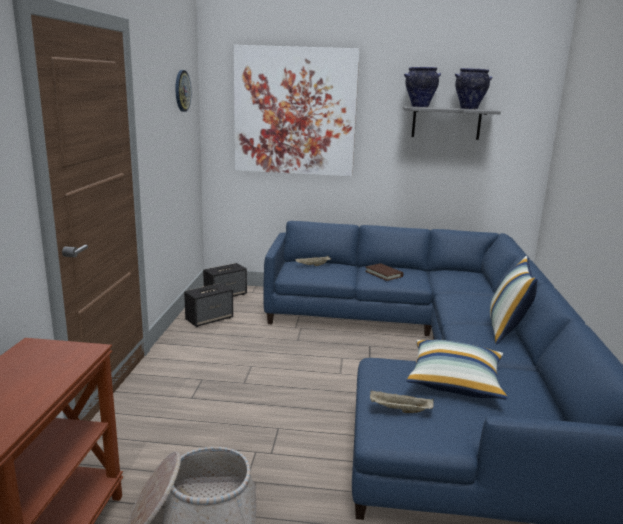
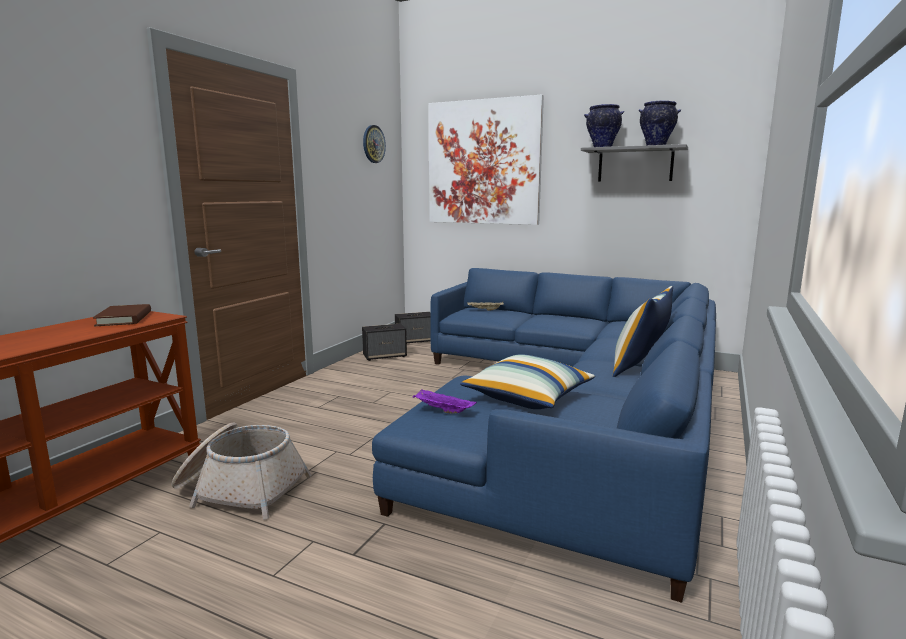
camera: 20 degrees right, 5 degrees down
(383, 274) = (551, 319): brown book -> brown book (124, 319)
(399, 410) = (442, 410): beige tray -> purple tray

